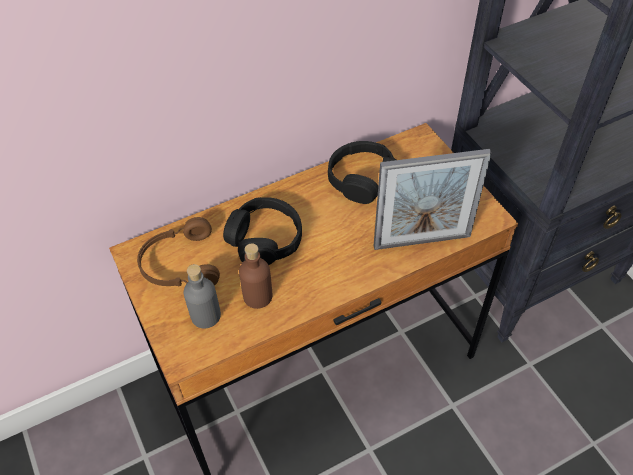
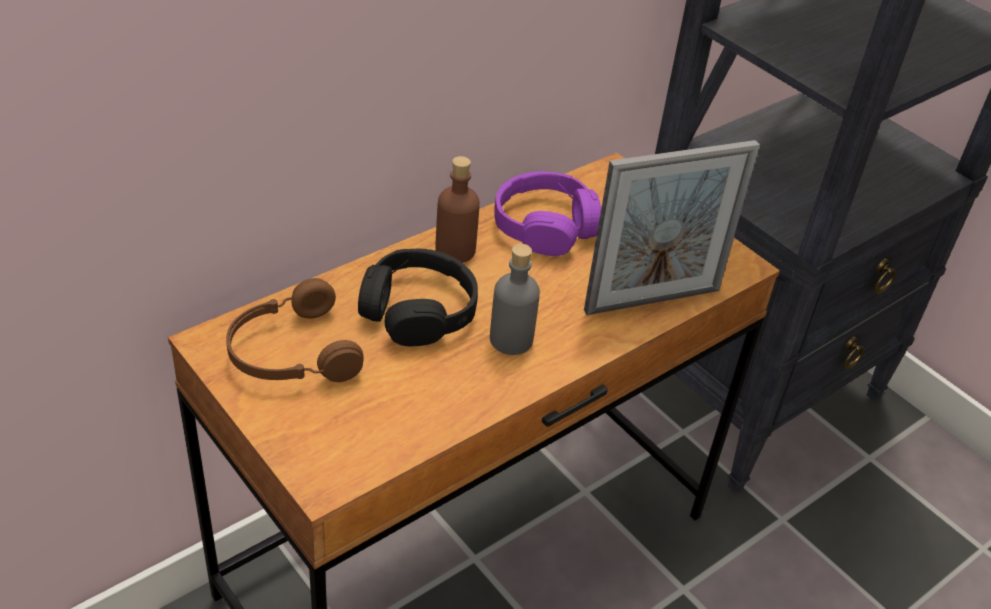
camera: 15 degrees left, 10 degrees down
(205, 316) = (349, 420): grey bottle -> grey bottle (511, 340)
(258, 296) = (426, 387): brown bottle -> brown bottle (455, 250)
(363, 179) = (545, 226): black headphones -> purple headphones

